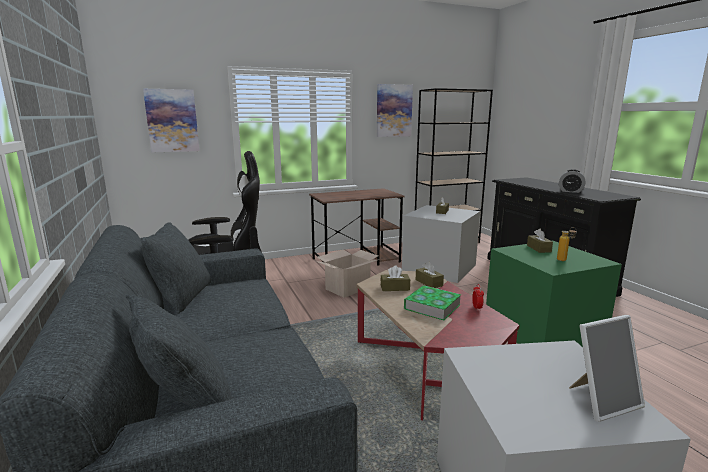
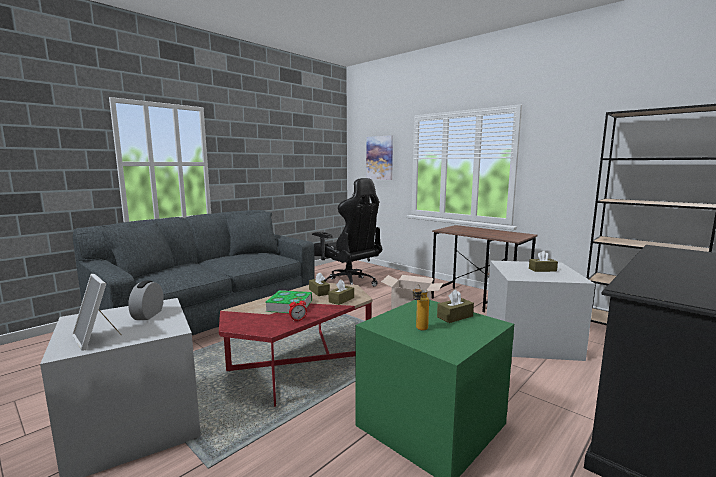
camera: 65 degrees right, 5 degrees down
(394, 111) = (574, 145): picture -> none
(570, 191) = (658, 275): alarm clock -> alarm clock (148, 315)

